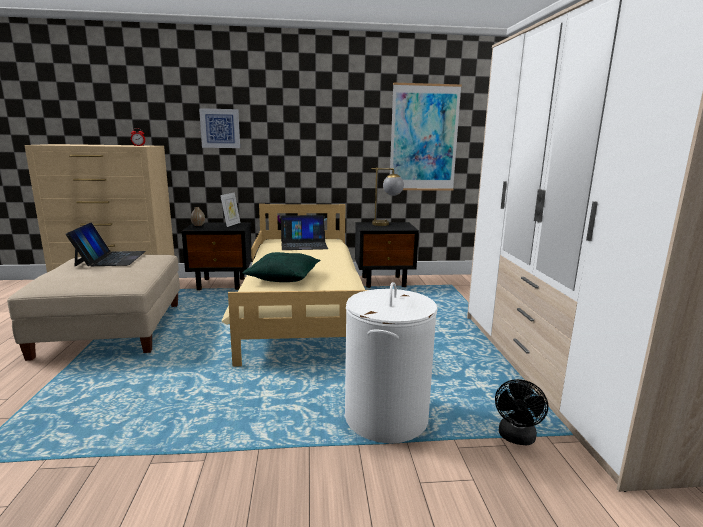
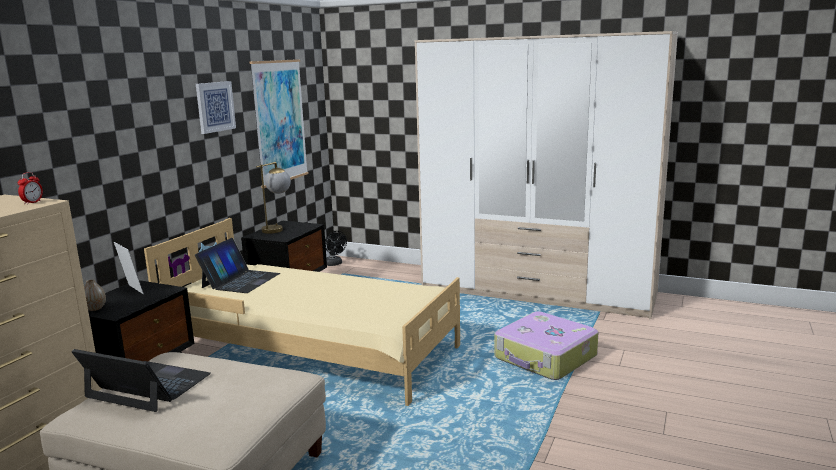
camera: 60 degrees left, 0 degrees up
(220, 128) = (79, 148): picture -> picture (215, 106)
(283, 277) = (355, 306): green pillow -> none
(386, 417) = (545, 358): white laundry basket -> suitcase
(516, 438) = (594, 327): black fan -> black fan (334, 264)

